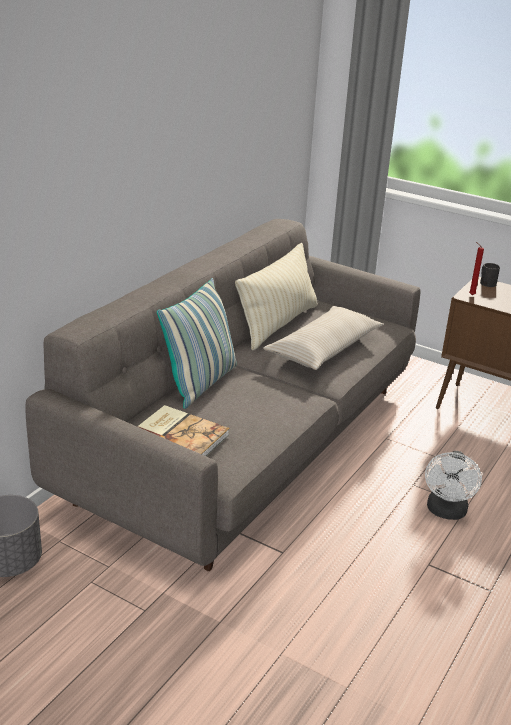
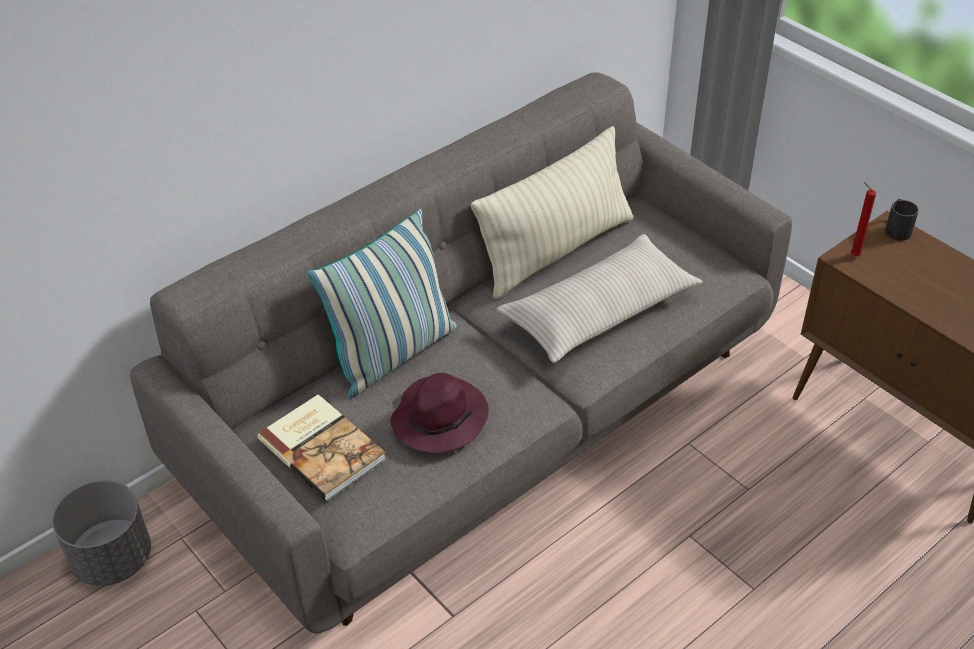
camera: 20 degrees right, 15 degrees up
(253, 409) = (440, 417): none -> purple hat
(446, 512) = (715, 594): white fan -> none

